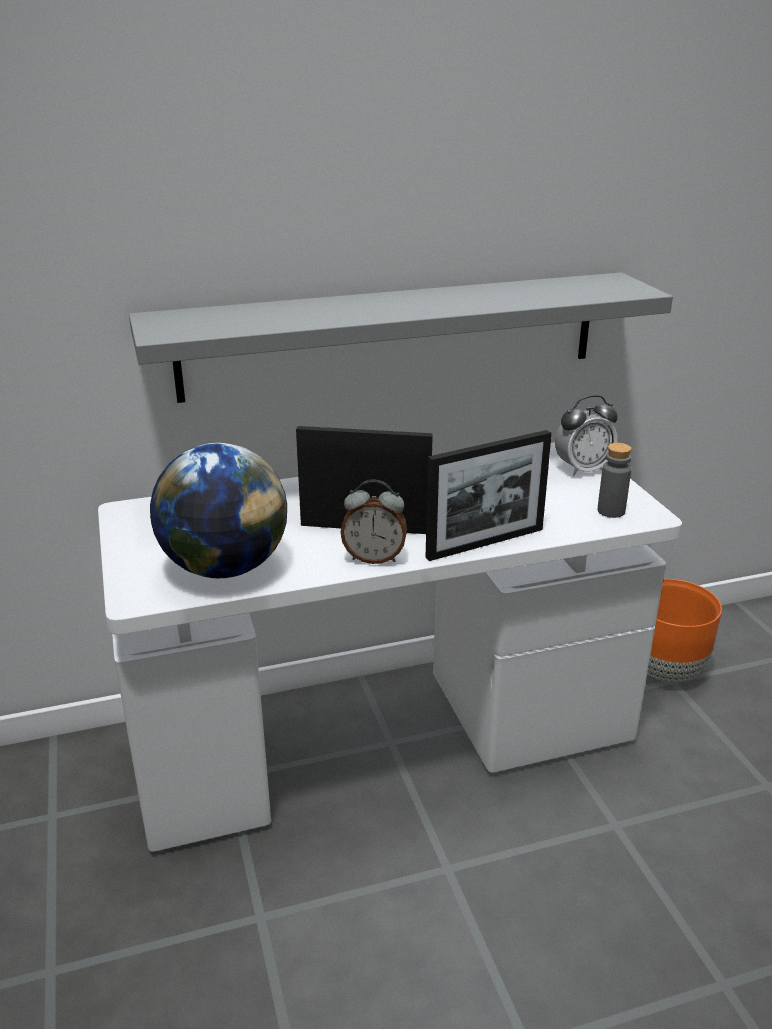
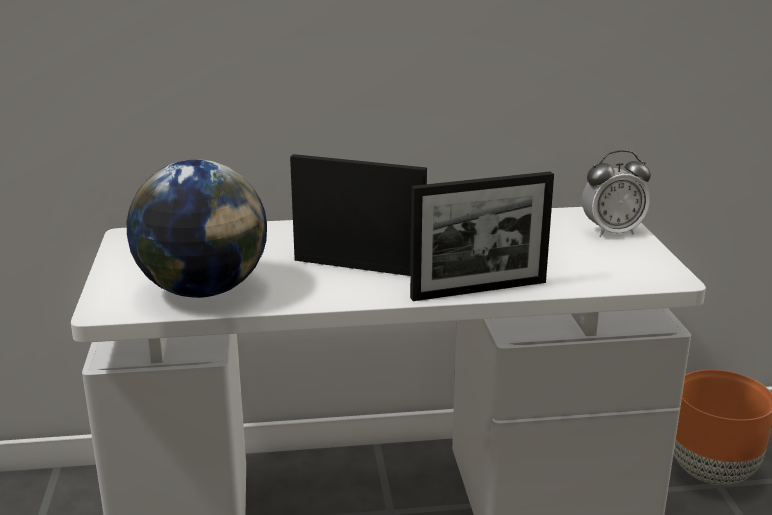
camera: 10 degrees right, 5 degrees down
(374, 558) = (357, 294): alarm clock -> none
(393, 335) = (415, 78): grey shelf -> none
(611, 511) = (628, 271): grey bottle -> none

